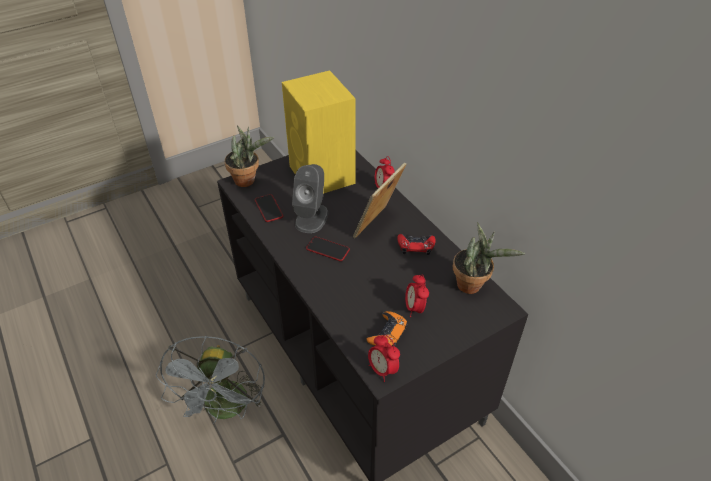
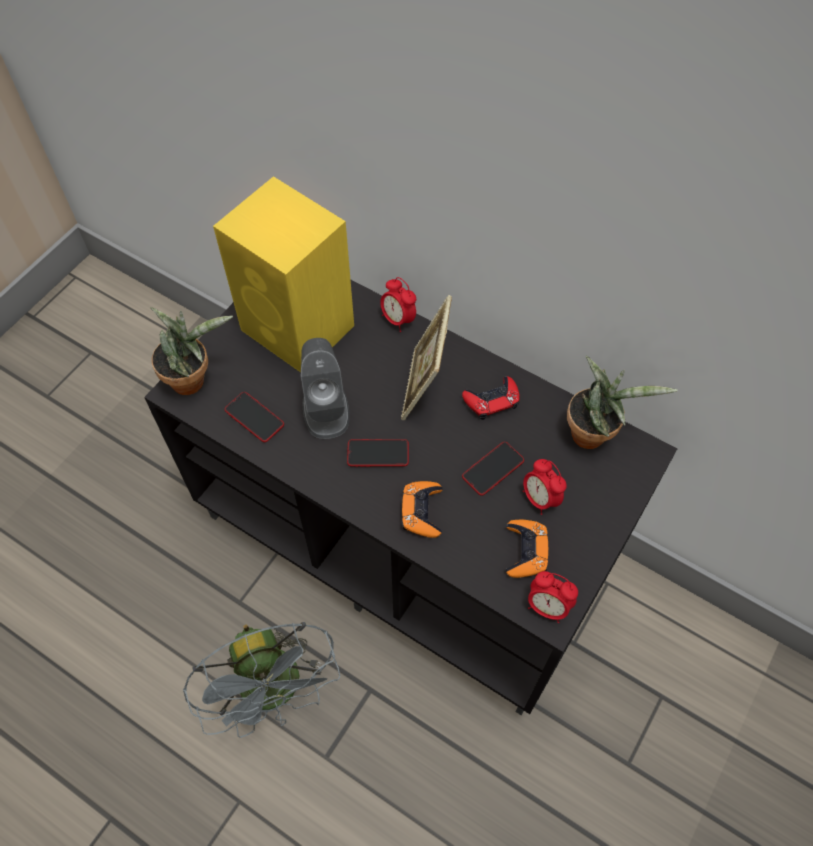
camera: 25 degrees left, 15 degrees up
(335, 288) = (422, 511): none -> orange game controller
(394, 281) = (493, 469): none -> phone

